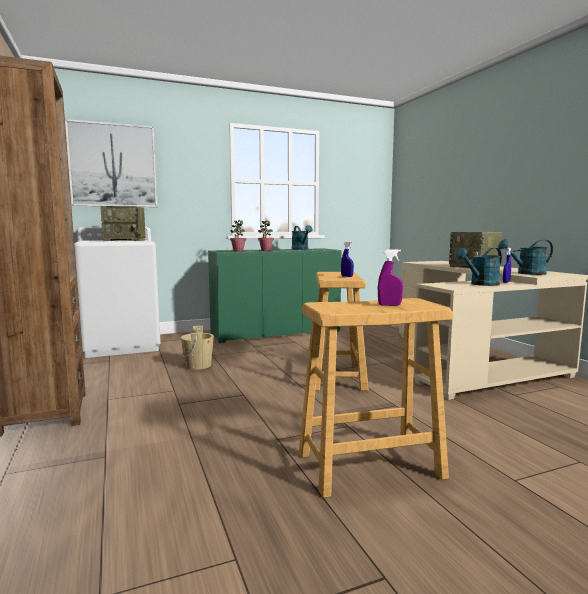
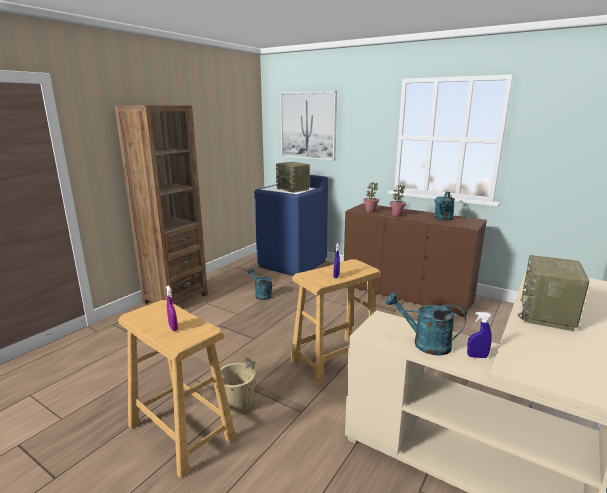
camera: 55 degrees right, 10 degrees up
(122, 345) = (292, 264): white washing machine -> blue washing machine
(198, 365) = (287, 301): beige bucket -> beige bucket (237, 404)
(276, 332) = (406, 294): green cabinet -> brown cabinet
(526, 273) = (534, 359): turquoise watering can -> turquoise watering can (261, 295)

